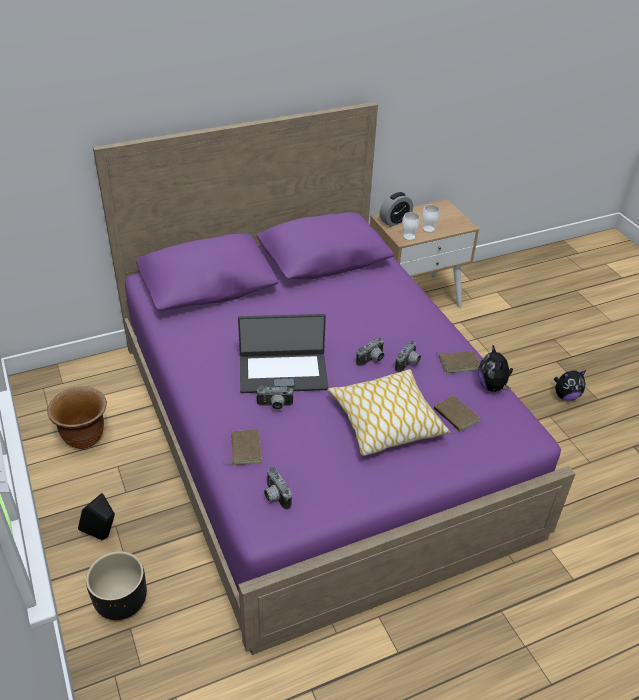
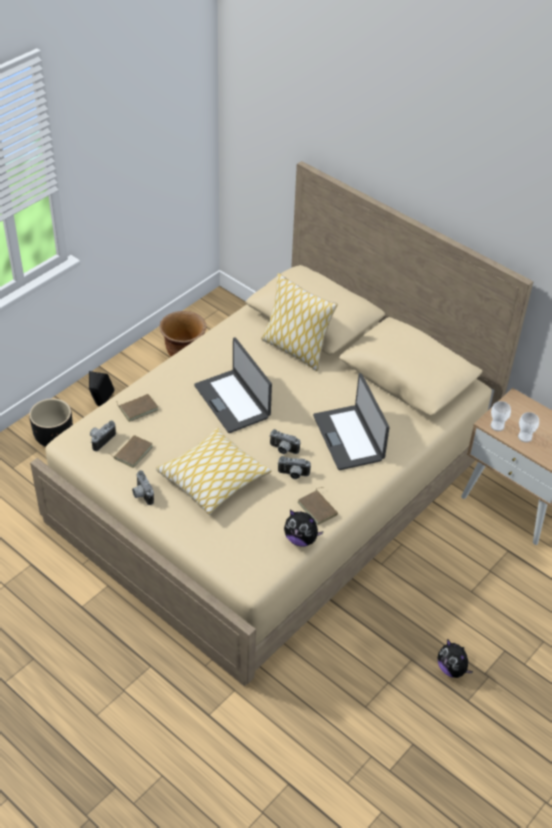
camera: 65 degrees right, 5 degrees up
(240, 308) = (295, 349): none -> pillow
(275, 406) = (191, 409): camera -> camera (141, 494)
(317, 432) = (274, 487): purple bed -> beige bed
(379, 315) = (349, 437): none -> laptop
(395, 221) = (517, 408): alarm clock -> none
(454, 416) = (246, 521): brown book -> brown book (132, 452)
(492, 386) = (301, 539): plush toy -> plush toy turned 120 degrees counterclockwise

